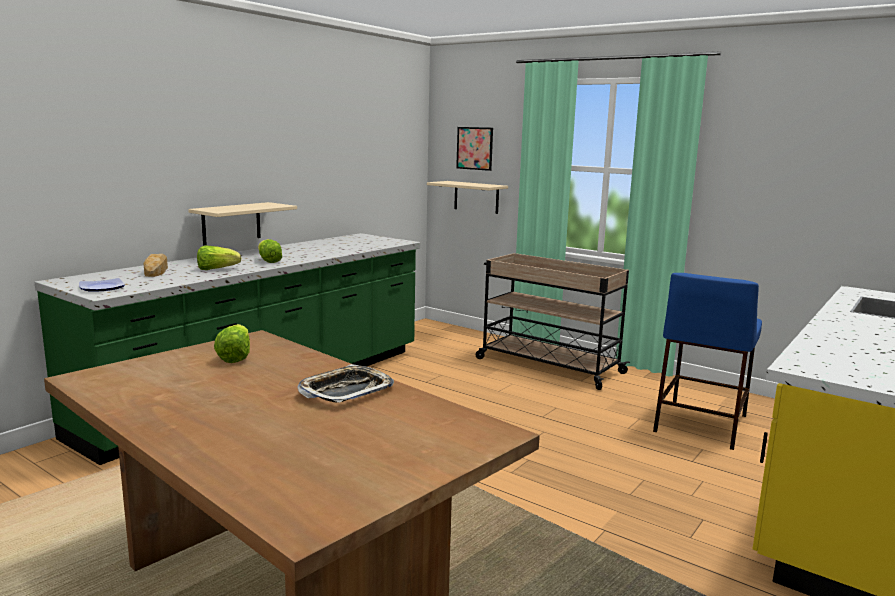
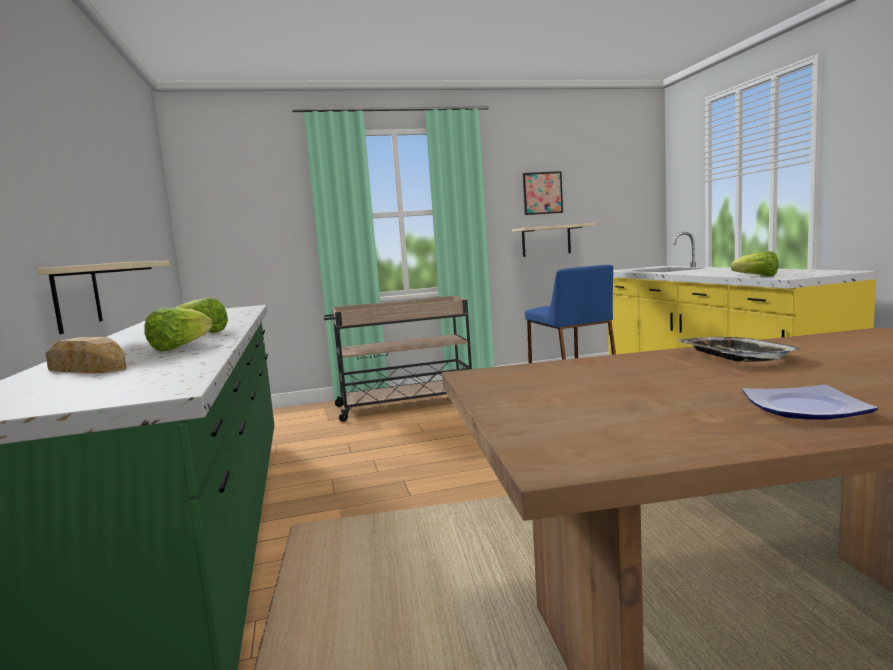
camera: 50 degrees left, 5 degrees down
(101, 288) = (117, 392): plate -> plate (807, 409)
(235, 357) = (554, 383): lettuce -> lettuce (757, 276)
(474, 148) = (243, 207): picture -> picture (542, 193)
(476, 197) = (254, 261): beige shelf -> beige shelf (546, 241)

